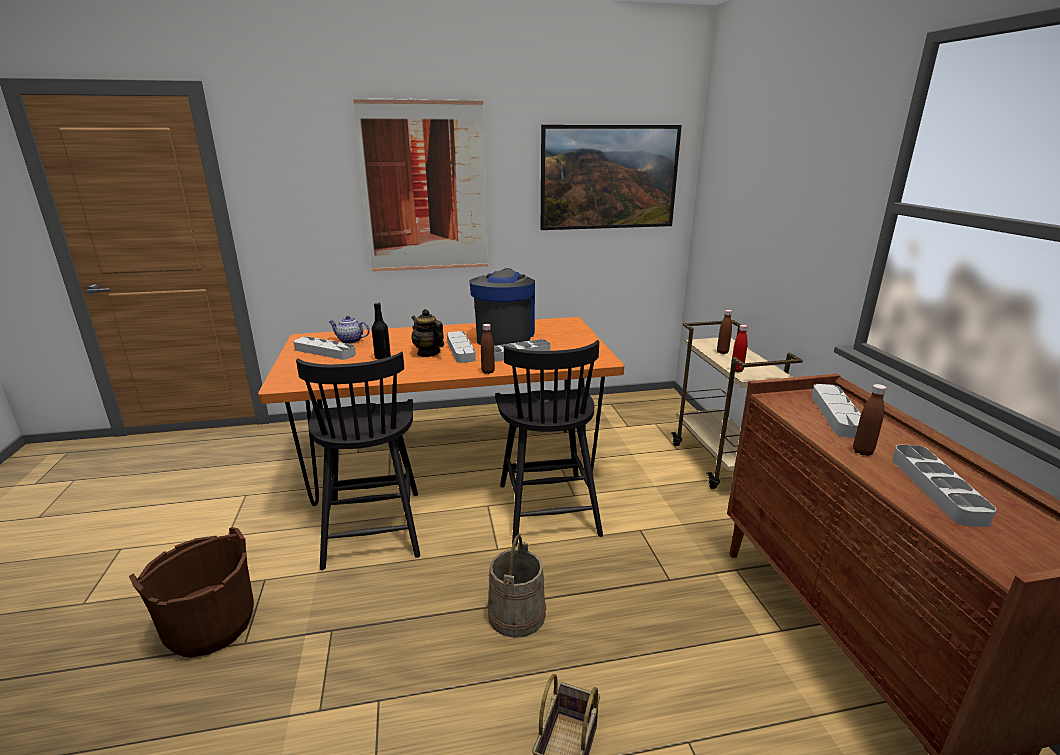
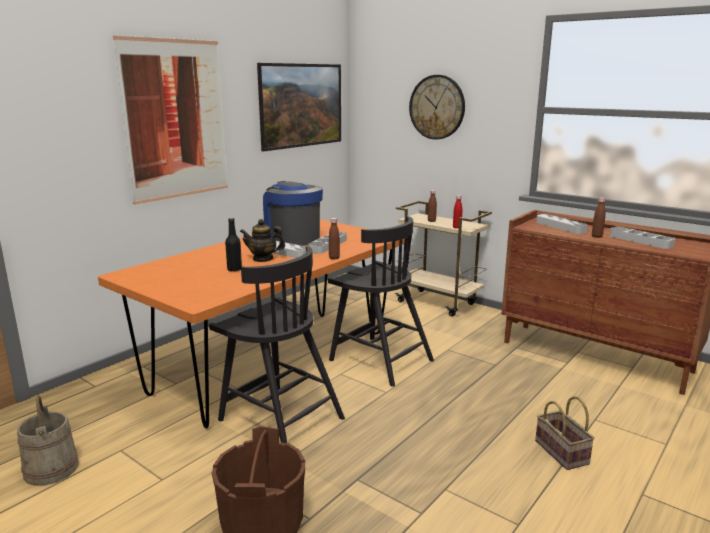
camera: 40 degrees left, 5 degrees down
(325, 352) = (171, 278): grey tray -> none
(350, 340) = (172, 267): teapot -> none
(517, 614) = (450, 415): beige bucket -> beige bucket (51, 469)
(771, 190) = (437, 107): none -> wall clock

